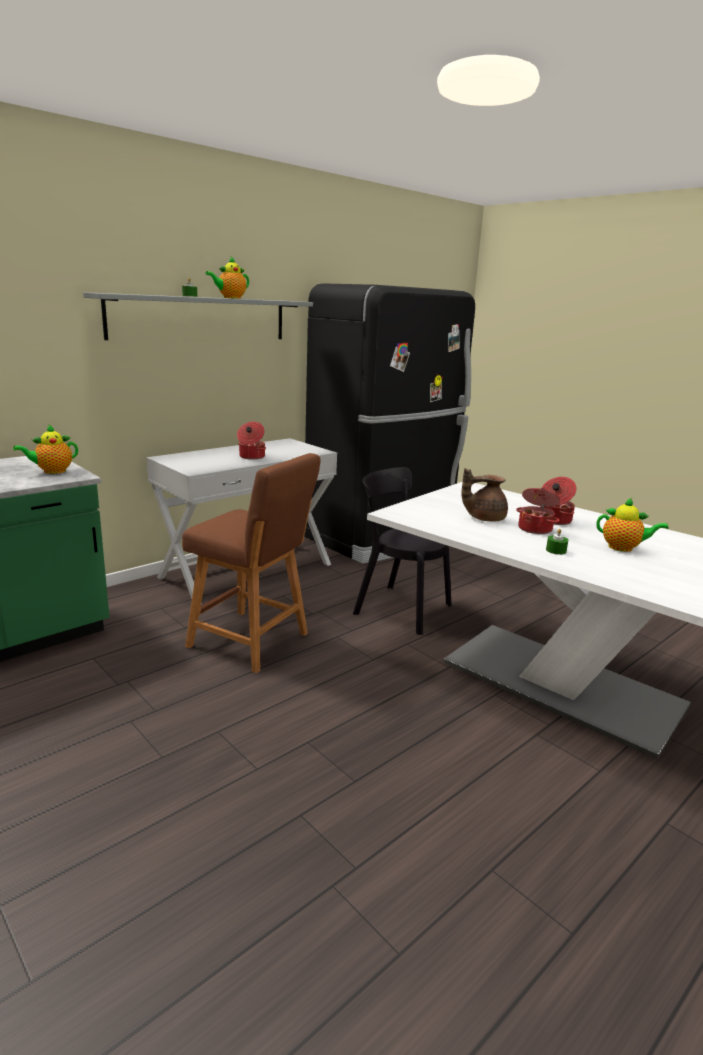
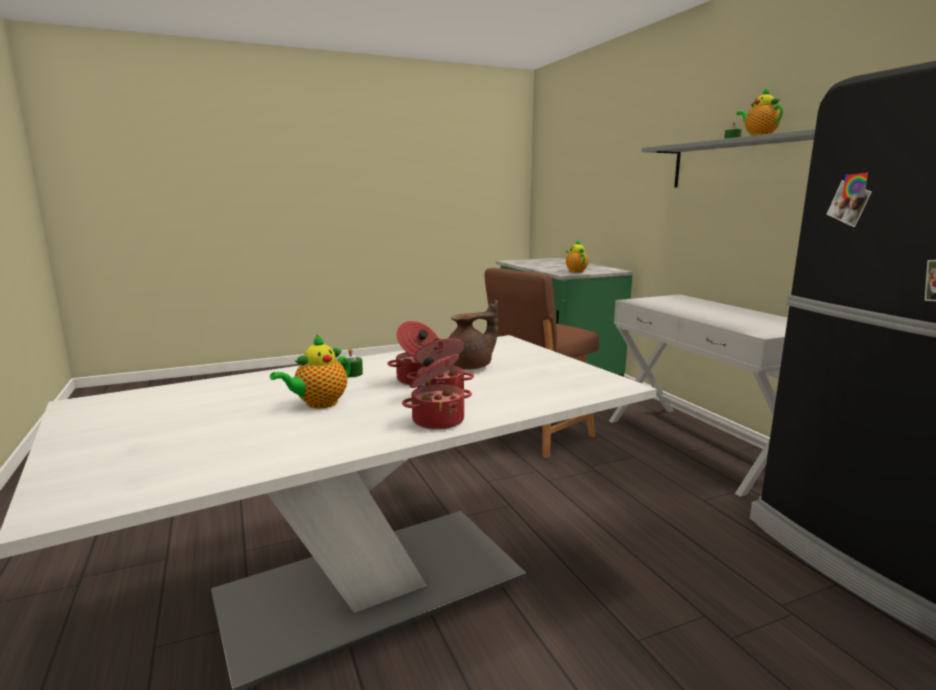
camera: 110 degrees right, 5 degrees down
(251, 457) = (702, 313): cooking pot -> cooking pot (437, 420)
(398, 608) = (601, 519): black chair -> none
(484, 518) = (470, 367): brown teapot -> brown teapot turned 45 degrees clockwise

